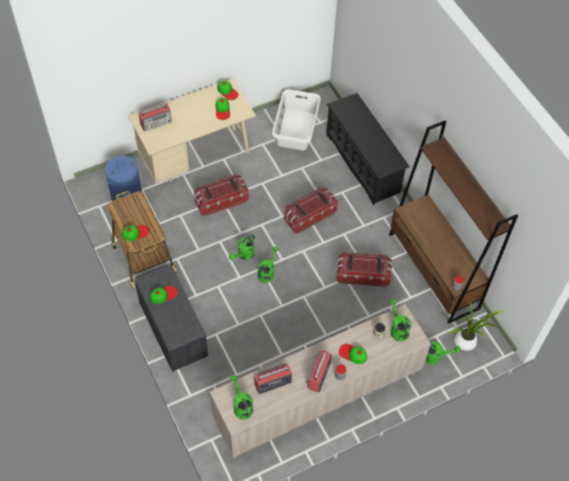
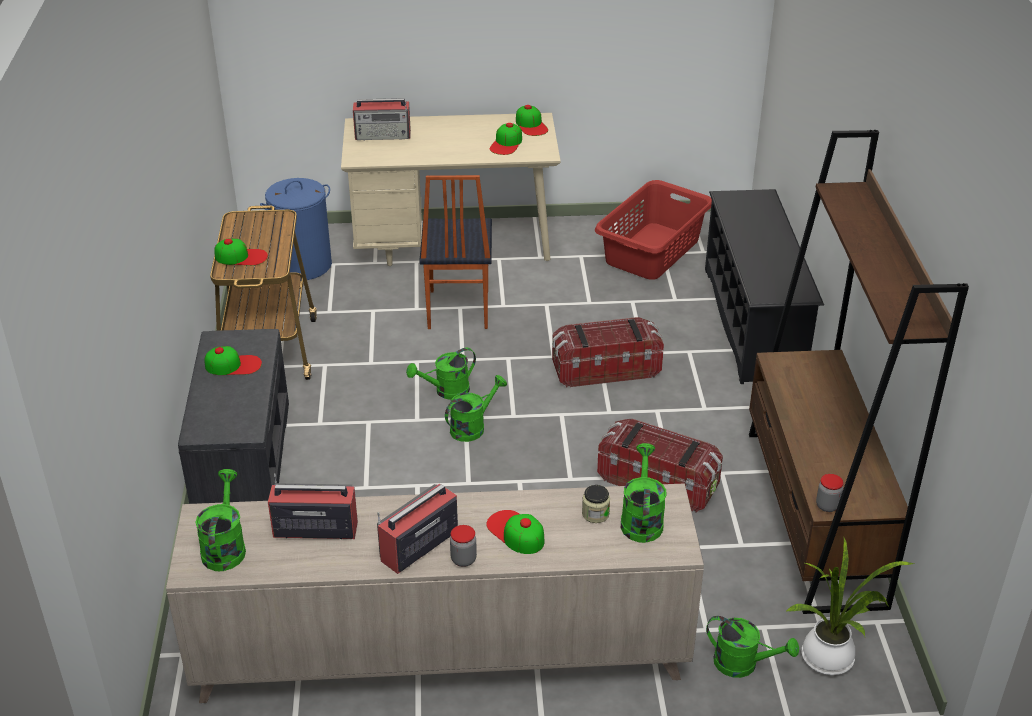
camera: 25 degrees right, 20 degrees down
(221, 201) = (457, 310): storage box -> chair
(296, 129) = (653, 251): white laundry basket -> red laundry basket

